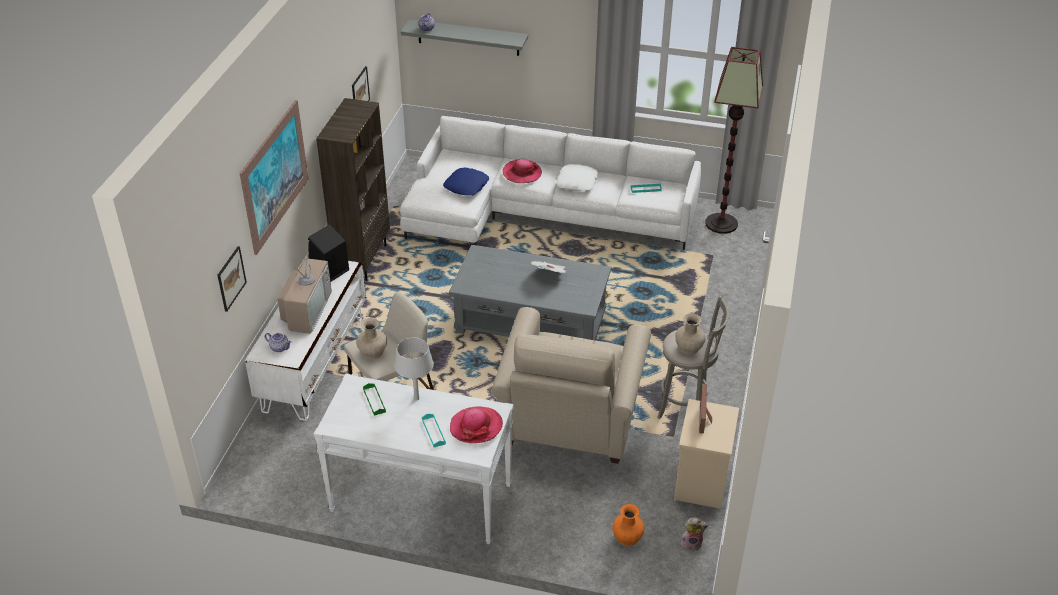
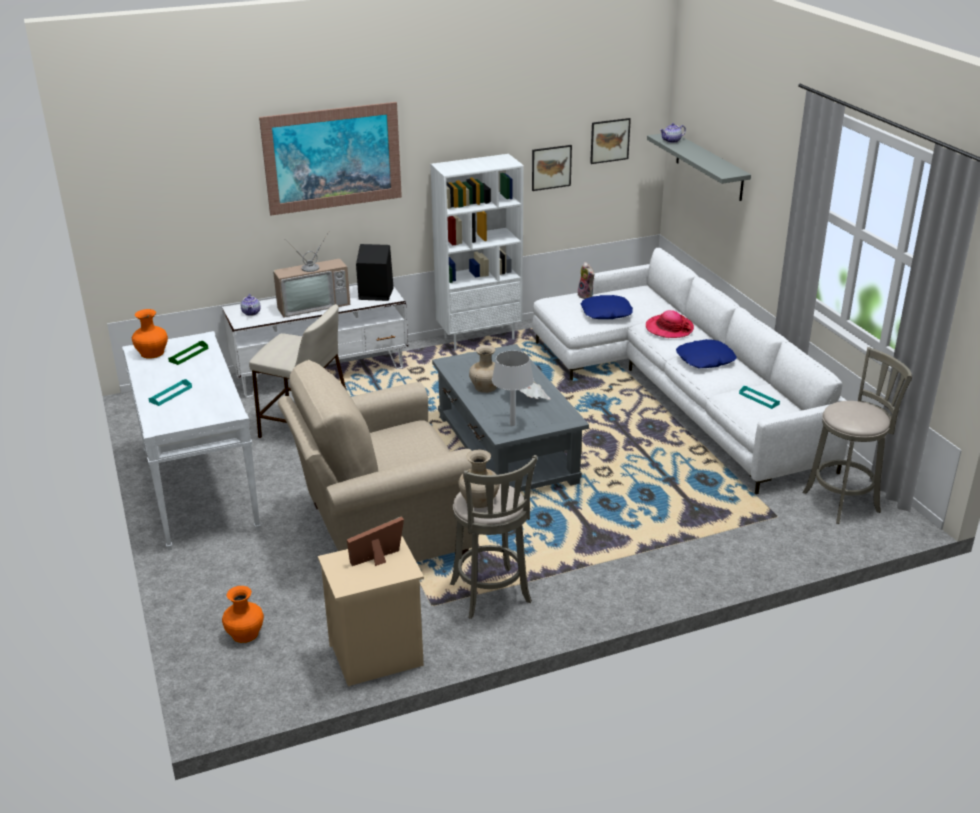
camera: 55 degrees right, 10 degrees down
(231, 278) = (218, 212): picture -> picture (609, 140)
(347, 420) = (151, 353): none -> orange vase
(363, 260) = (479, 338): brown bookcase -> white bookcase
(372, 352) = (280, 346): beige vase -> beige vase (485, 387)
(416, 398) = (210, 371): grey table lamp -> grey table lamp (512, 424)
(476, 426) = (196, 411): hat -> none
(577, 182) = (705, 360): white pillow -> blue pillow
(692, 543) = (272, 685): plush toy -> plush toy (586, 296)
(721, 223) = (844, 501): floor lamp -> grey stool

